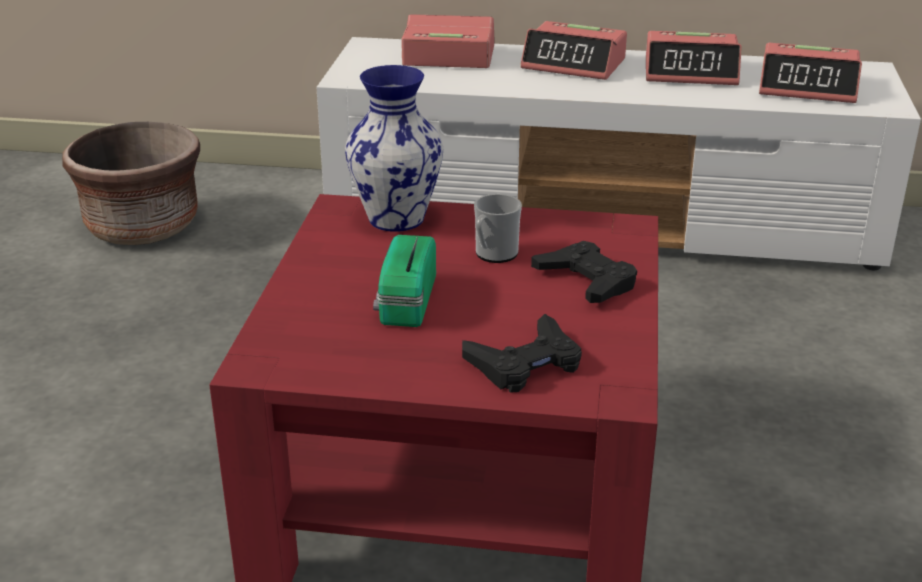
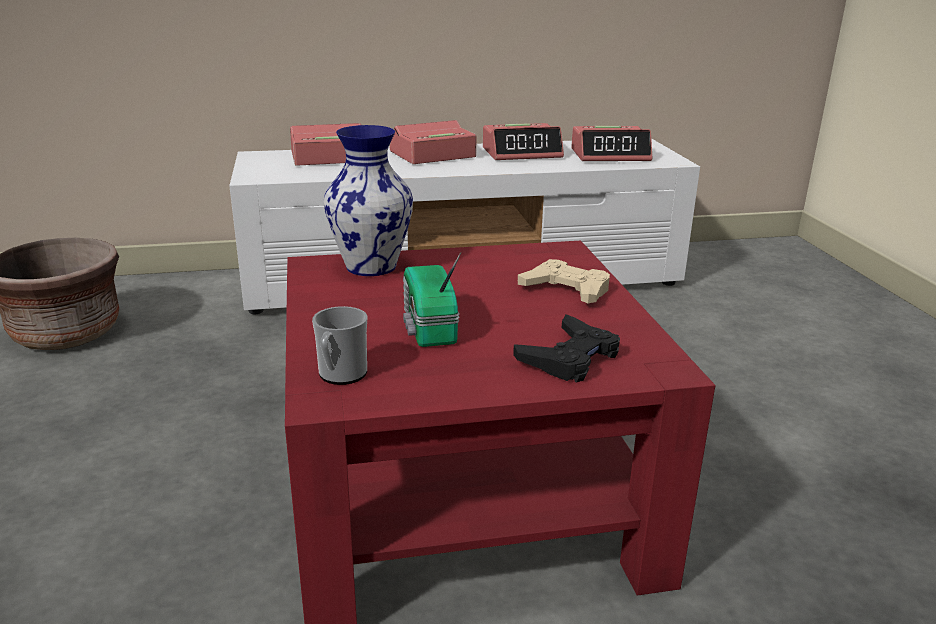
camera: 20 degrees left, 5 degrees down
(493, 255) = (475, 282): mug -> mug (340, 376)
(574, 64) = (432, 155): alarm clock -> alarm clock turned 150 degrees clockwise
(586, 281) = (566, 290): black game controller -> beige game controller

